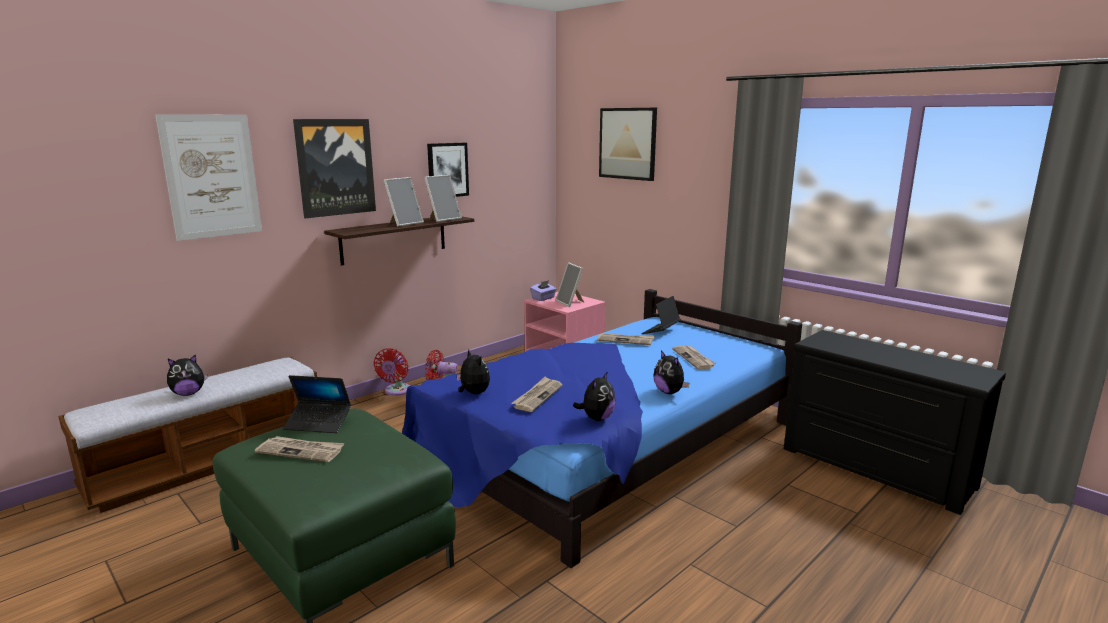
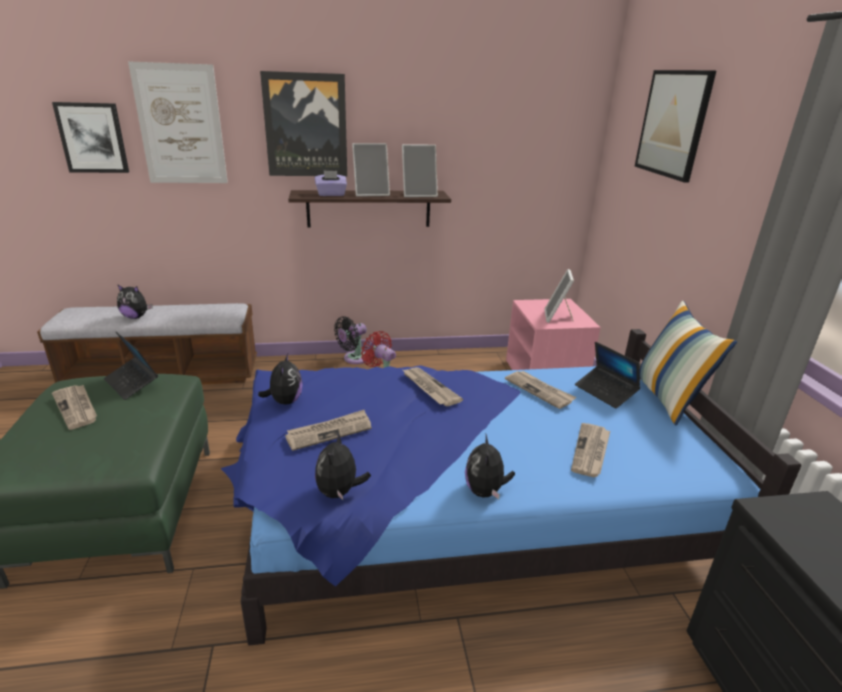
camera: 35 degrees right, 10 degrees up
(396, 391) = (354, 359): red fan -> black fan
(447, 170) = (442, 139): picture -> picture (92, 138)
(543, 298) = (535, 303): purple tissue box -> purple tissue box (331, 194)
(560, 357) = (429, 388): none -> newspaper
(596, 418) = (339, 492): plush toy -> plush toy turned 120 degrees clockwise
(660, 331) = (605, 392): laptop -> laptop turned 105 degrees counterclockwise
(695, 325) = (668, 398): none -> pillow

